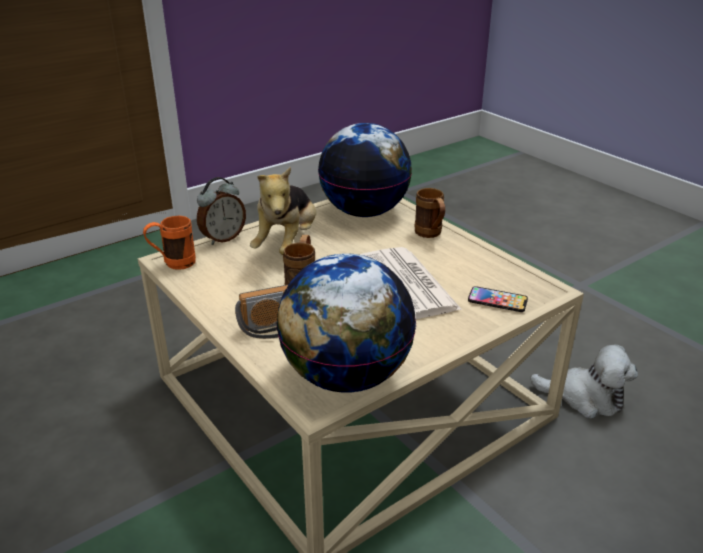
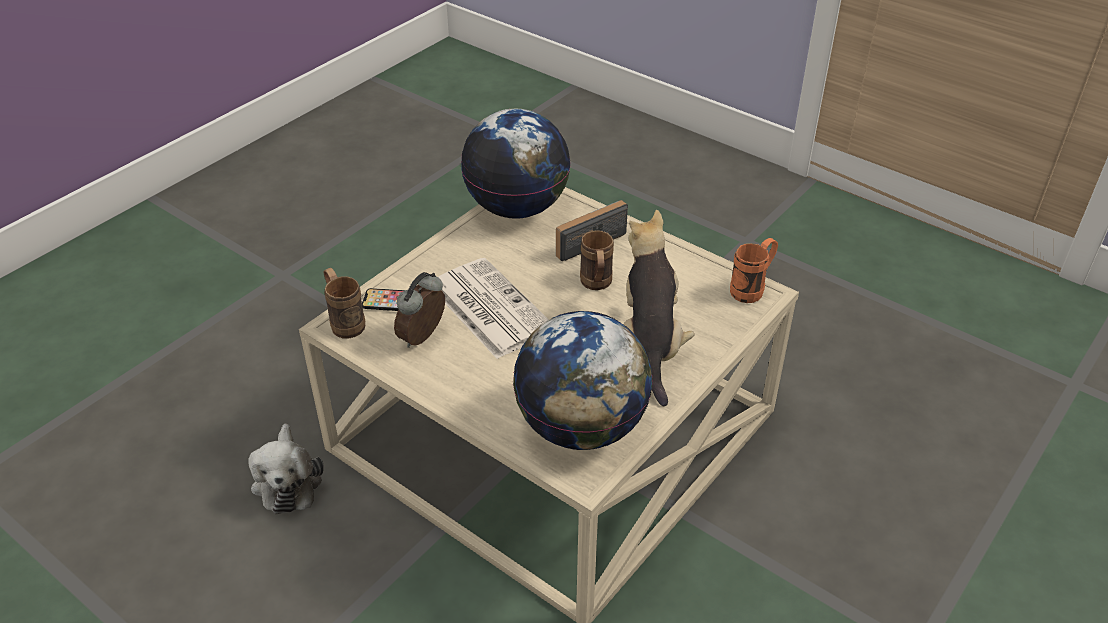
camera: 165 degrees right, 10 degrees up
(223, 238) = (732, 336): alarm clock -> alarm clock (424, 338)
(430, 235) = (477, 392): brown mug -> brown mug (344, 322)
(584, 397) = (288, 481): plush toy -> plush toy turned 105 degrees counterclockwise

